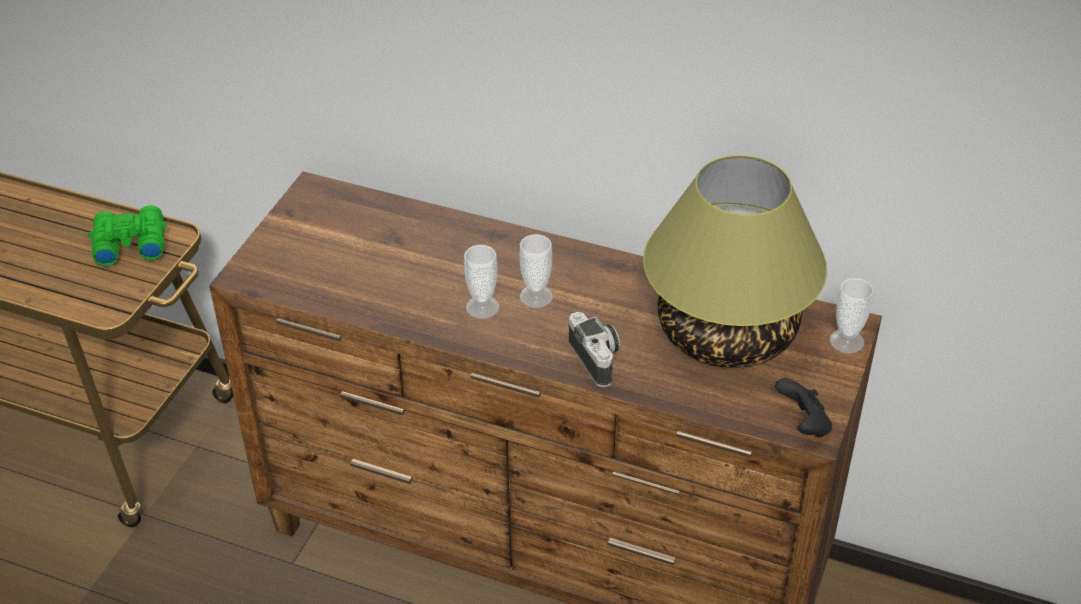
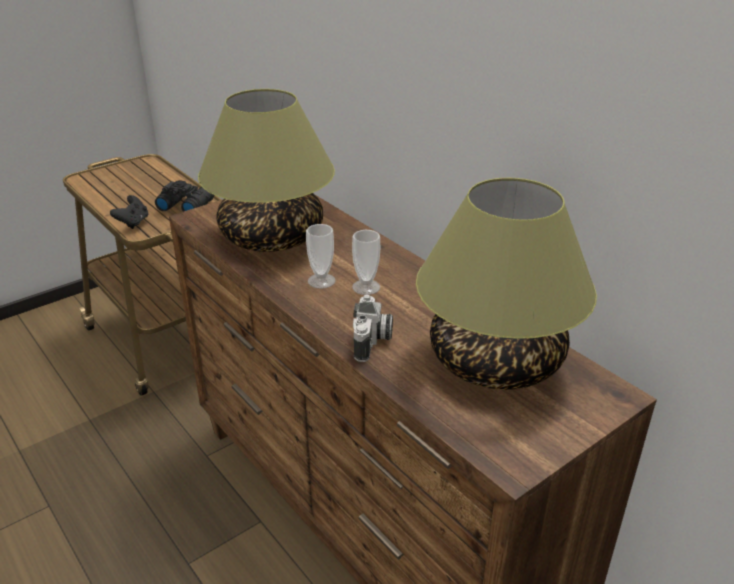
camera: 30 degrees right, 10 degrees down
(129, 244) = (186, 205): green binoculars -> black binoculars
(369, 268) = (271, 237): none -> table lamp
(803, 424) = (507, 456): black game controller -> black game controller (133, 223)
(846, 341) = (604, 406): cup -> none

